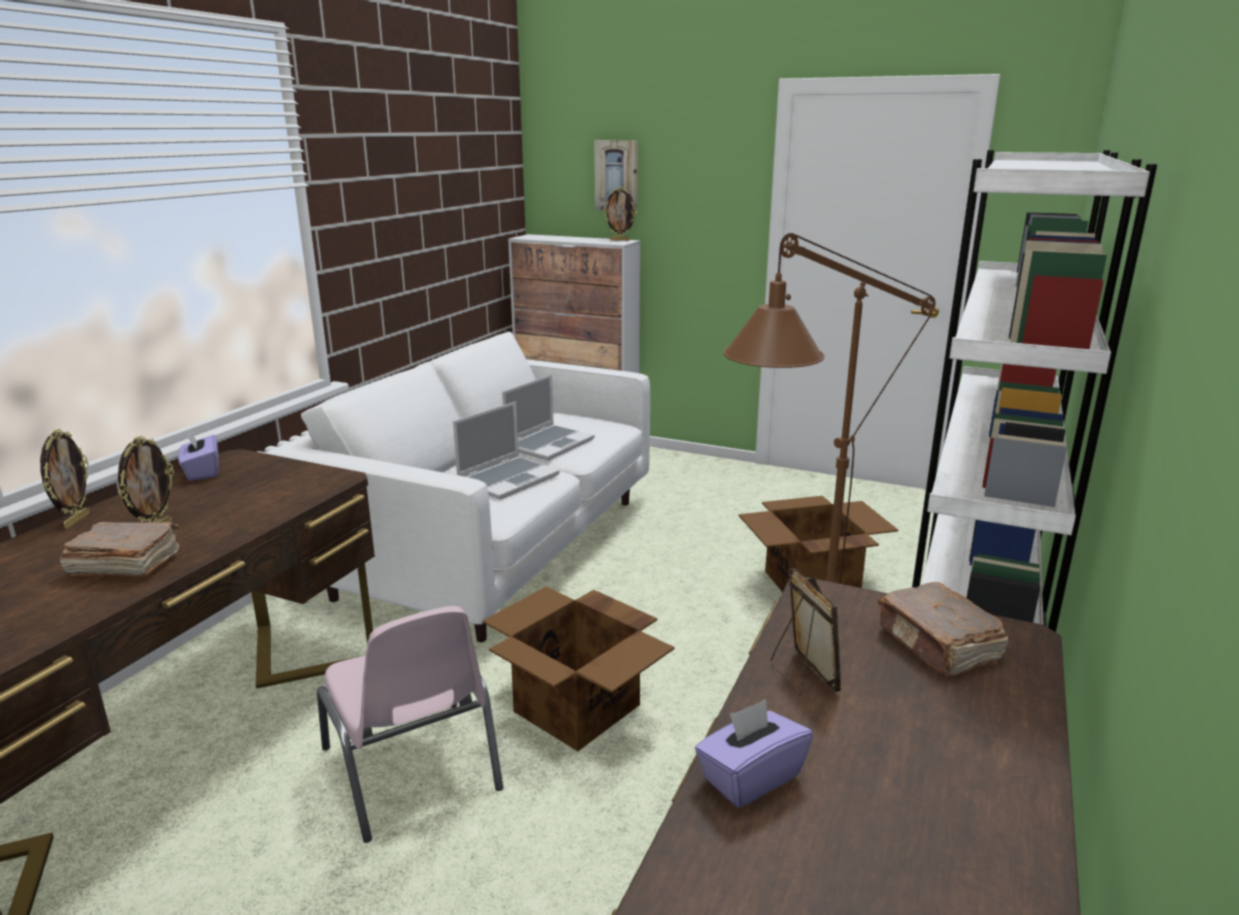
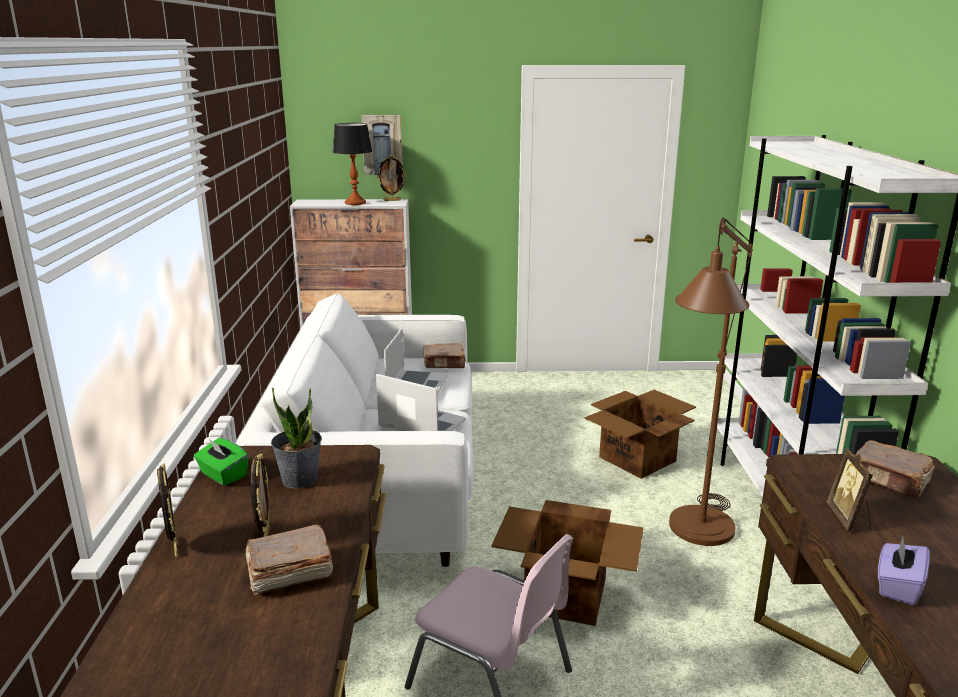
camera: 25 degrees left, 0 degrees up
(202, 472) = (223, 475): purple tissue box -> green tissue box
(257, 488) = (299, 479): none -> potted plant
(508, 479) = (420, 425): laptop -> laptop turned 75 degrees counterclockwise
(576, 240) = (355, 203): none -> table lamp
(607, 427) = (445, 364): none -> brown book
(801, 676) = (849, 519): picture frame -> picture frame turned 135 degrees counterclockwise

